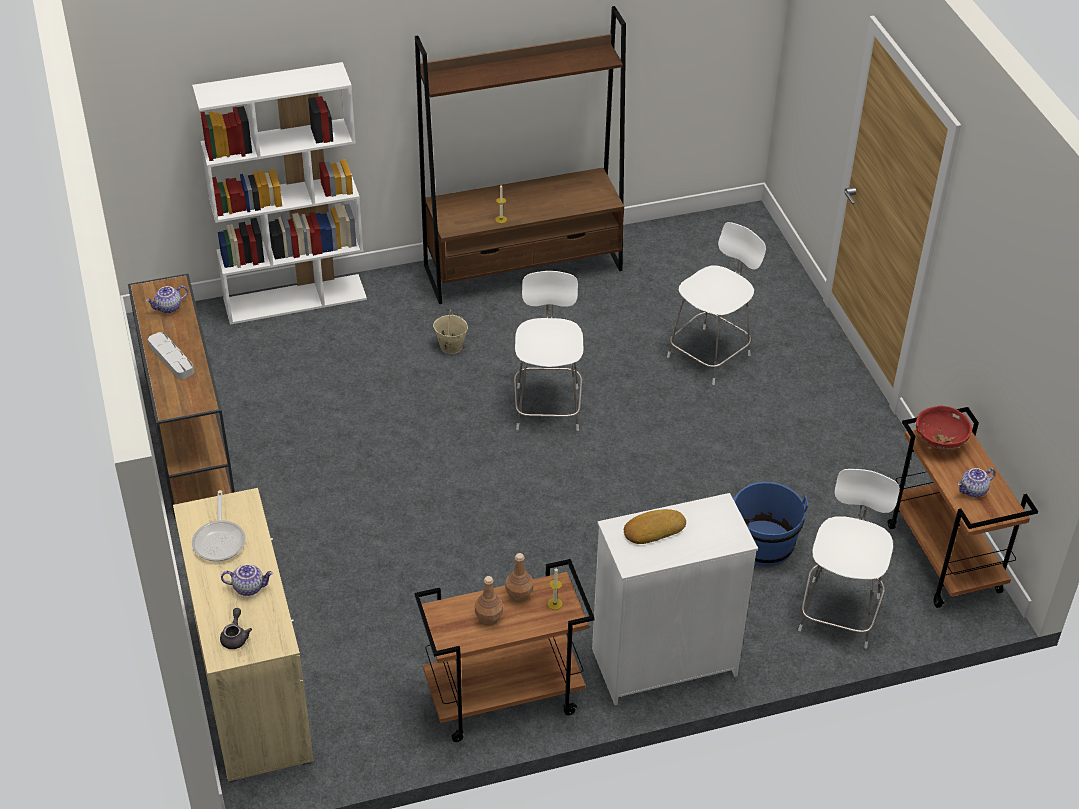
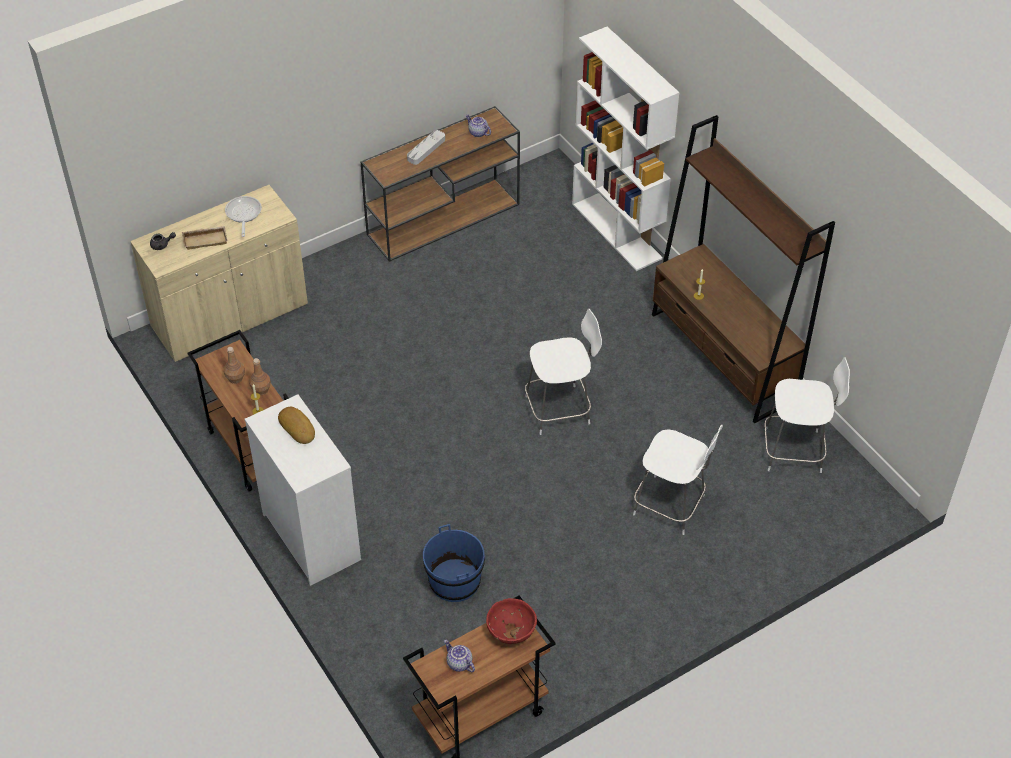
camera: 75 degrees right, 5 degrees up
(220, 540) = (243, 214): frying pan -> frying pan turned 105 degrees clockwise
(249, 587) = (205, 239): teapot -> beige tray
(450, 346) = (604, 334): beige bucket -> none
(840, 611) = (397, 645): white chair -> white chair (795, 451)

